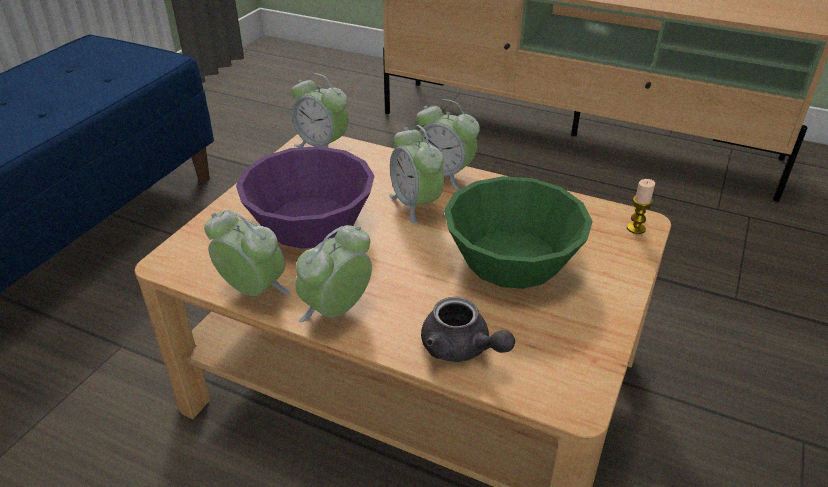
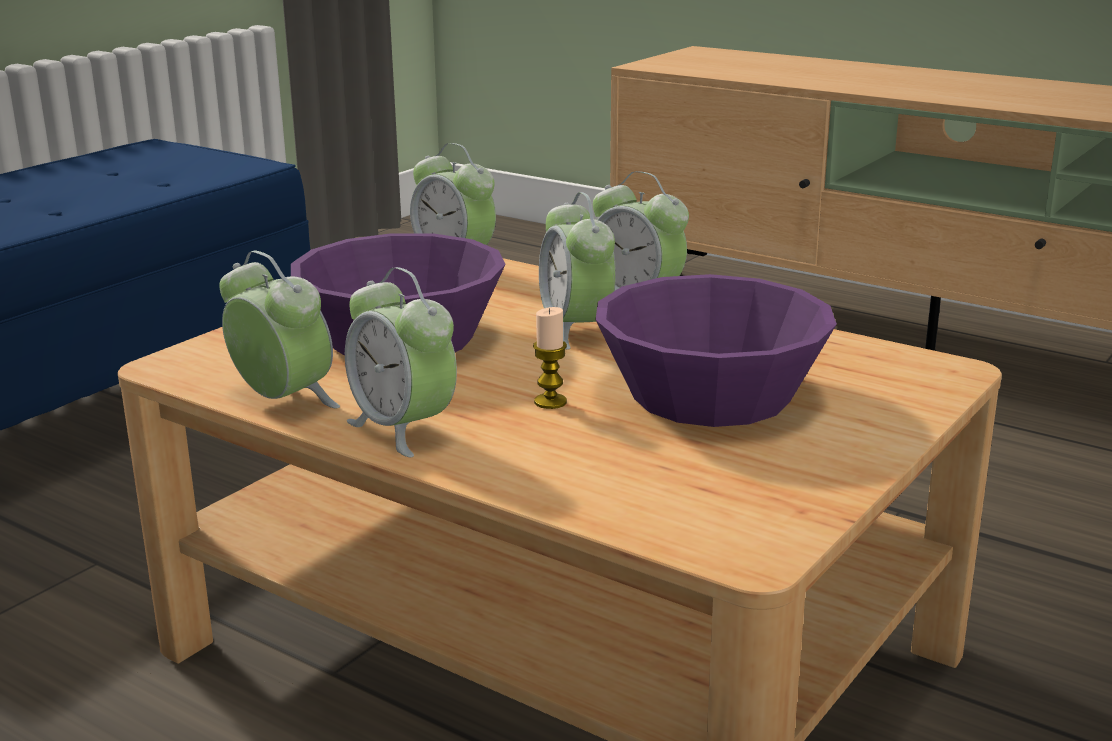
camera: 10 degrees right, 15 degrees down
(337, 311) = (403, 429): alarm clock -> alarm clock turned 90 degrees counterclockwise
(461, 349) = (584, 482): grey teapot -> none
(512, 257) = (711, 393): green bowl -> purple bowl
(636, 228) = (936, 375): candle -> candle (550, 402)

